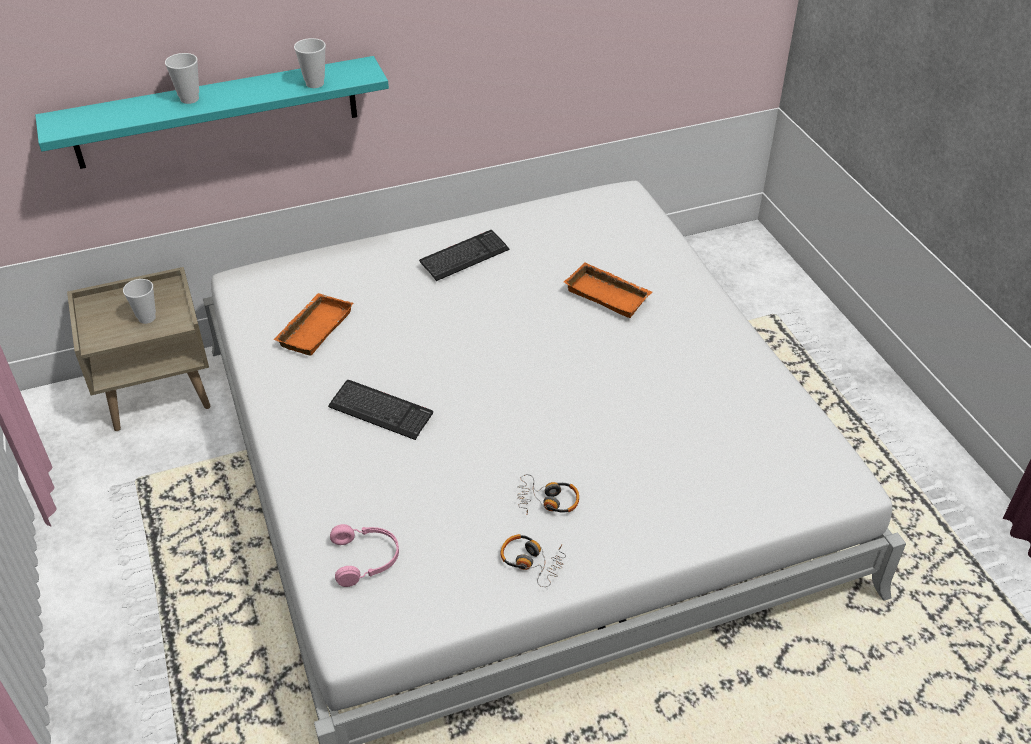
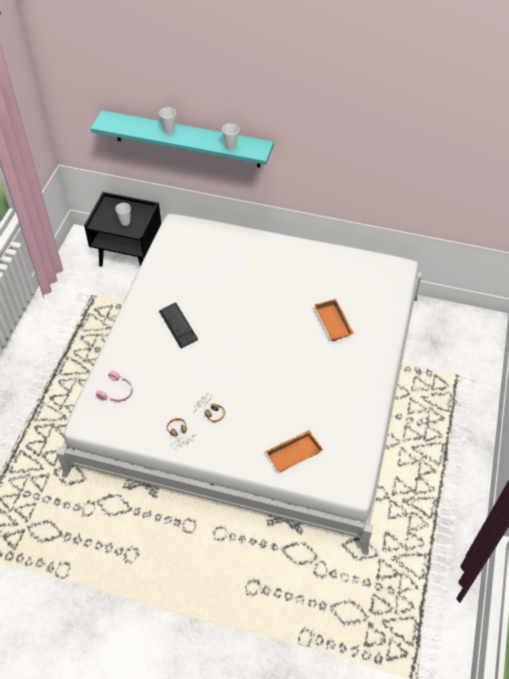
camera: 35 degrees right, 10 degrees up
(159, 393) = (130, 256): beige nightstand -> black nightstand
(314, 328) = (186, 266): orange tray -> orange tray (293, 452)
(464, 257) = (284, 264): keyboard -> none

